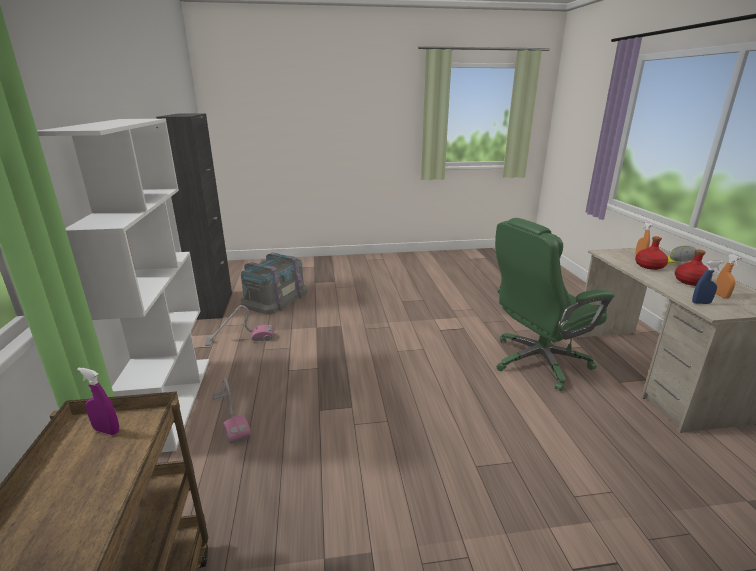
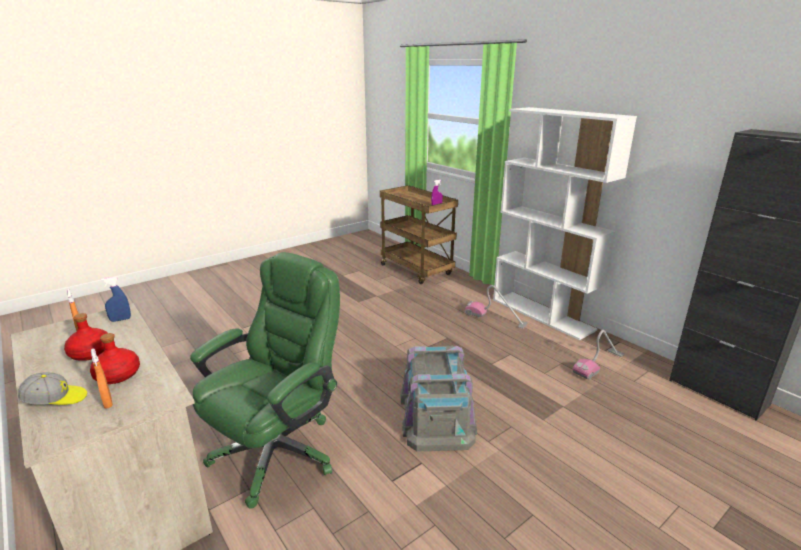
camera: 150 degrees right, 0 degrees up
(275, 298) = (695, 435): grey storage box -> grey storage box (437, 415)

